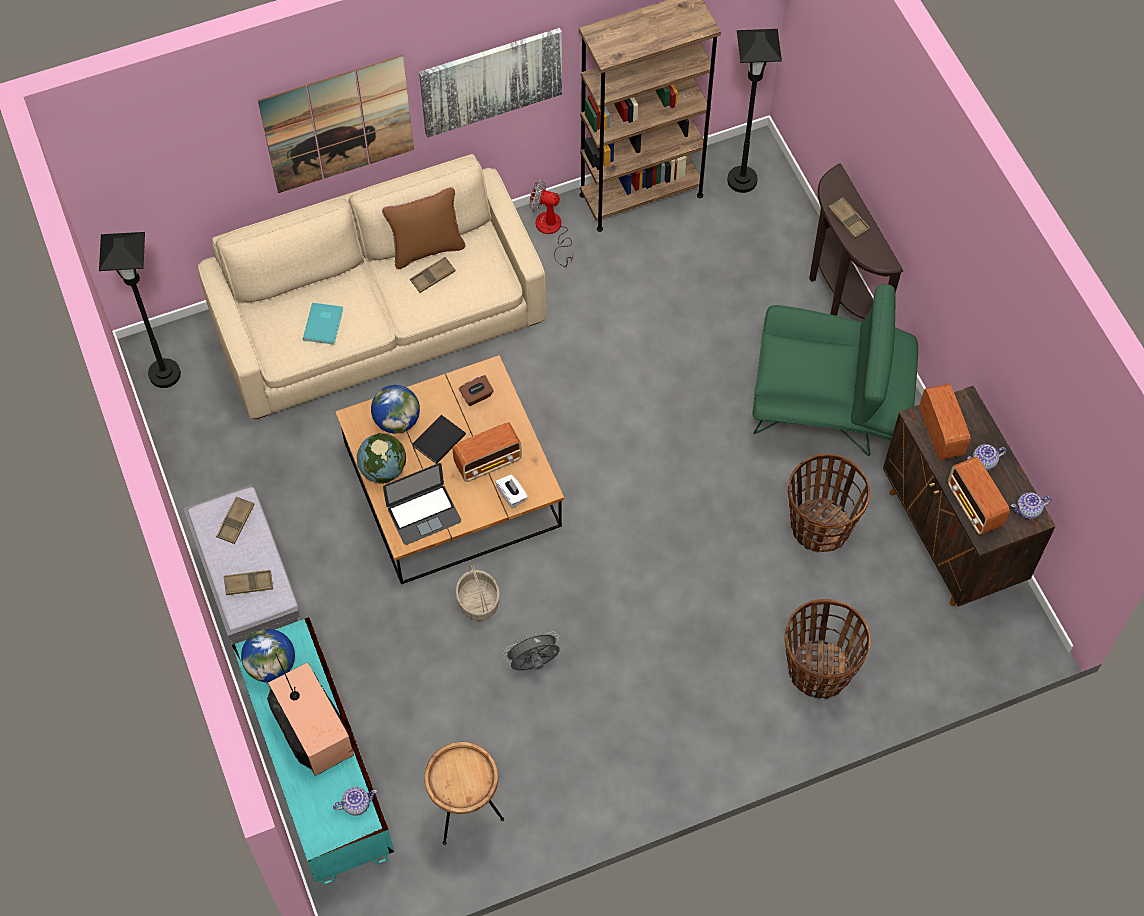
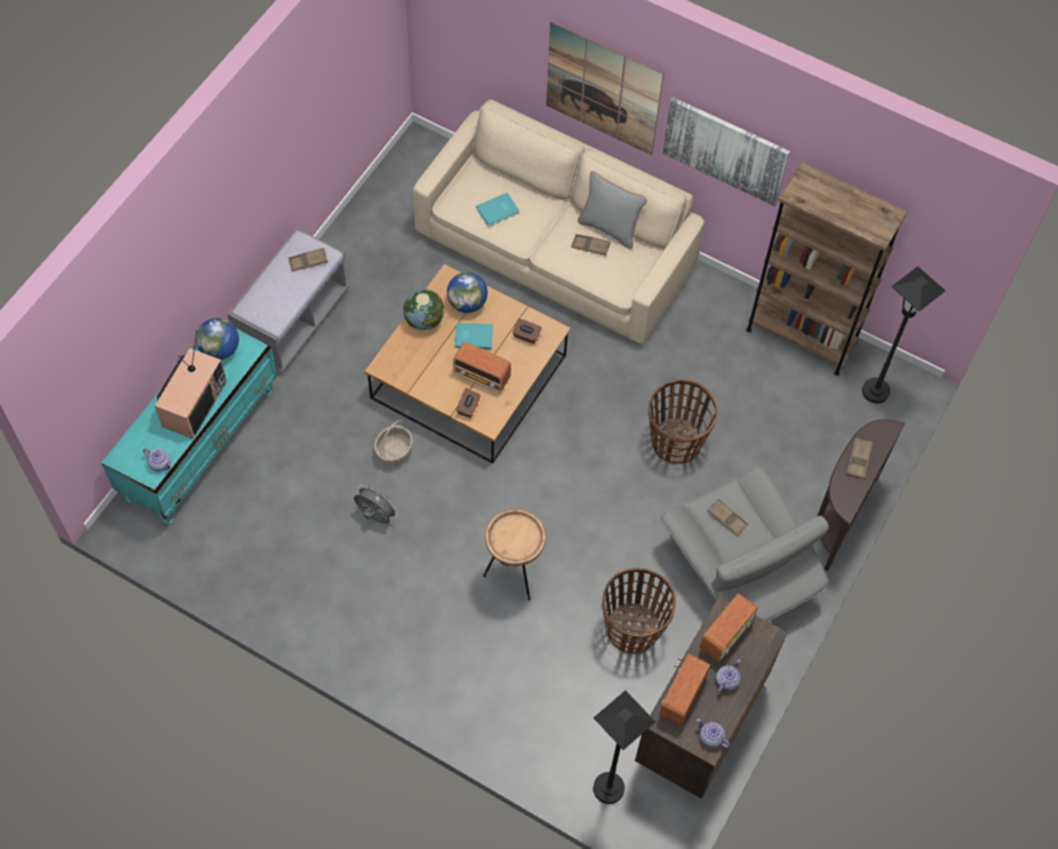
camera: 50 degrees right, 0 degrees up
(164, 374) = (409, 163): black floor lamp -> black floor lamp (608, 788)
(249, 584) = (270, 299): brown tray -> brown tray (727, 518)
(424, 514) = (411, 366): laptop -> none
(426, 249) = (609, 228): brown pillow -> grey pillow
(437, 440) = (473, 336): black book -> turquoise book
(466, 815) = (234, 550): brown side table -> brown side table (513, 575)
(512, 495) = (468, 408): white tissue box -> brown tissue box
(552, 231) = (719, 302): fan -> none
(818, 670) = (515, 702): basket -> basket (675, 442)
(829, 405) = (738, 571): green armchair -> grey armchair
(984, 462) = (726, 681): teapot -> teapot turned 90 degrees clockwise

